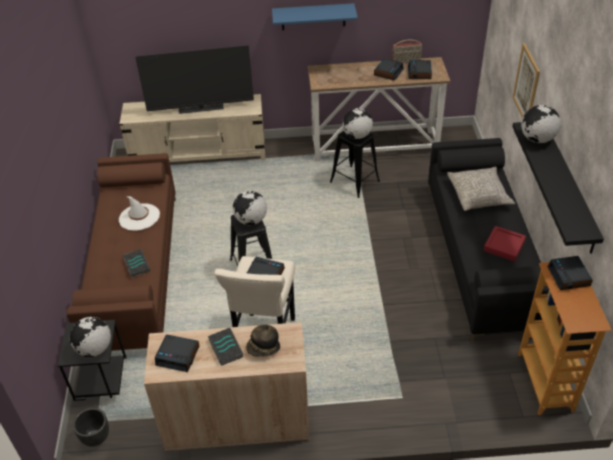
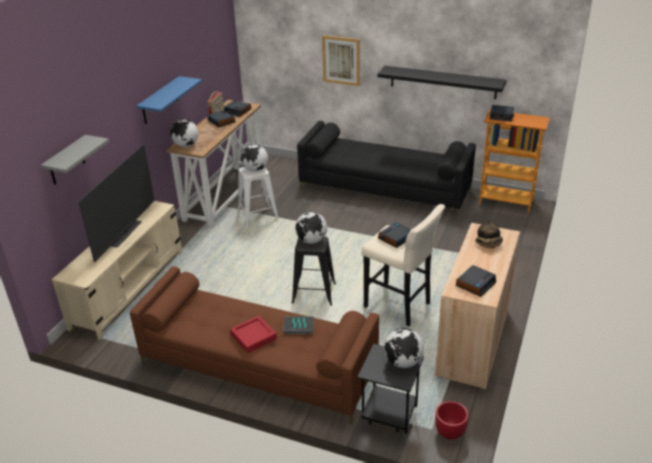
camera: 65 degrees left, 10 degrees down
(95, 438) = (449, 433): black planter -> red planter
(139, 217) = (232, 313): white hat -> none
(161, 21) = (66, 161): none -> grey shelf
(226, 348) = (480, 260): book -> none
(354, 181) = (258, 216): black stool -> white stool
(479, 195) = (356, 152): grey pillow -> none
(504, 246) = (413, 158): red tray -> red tray (253, 337)
(537, 139) = (401, 71): globe -> globe (186, 145)

